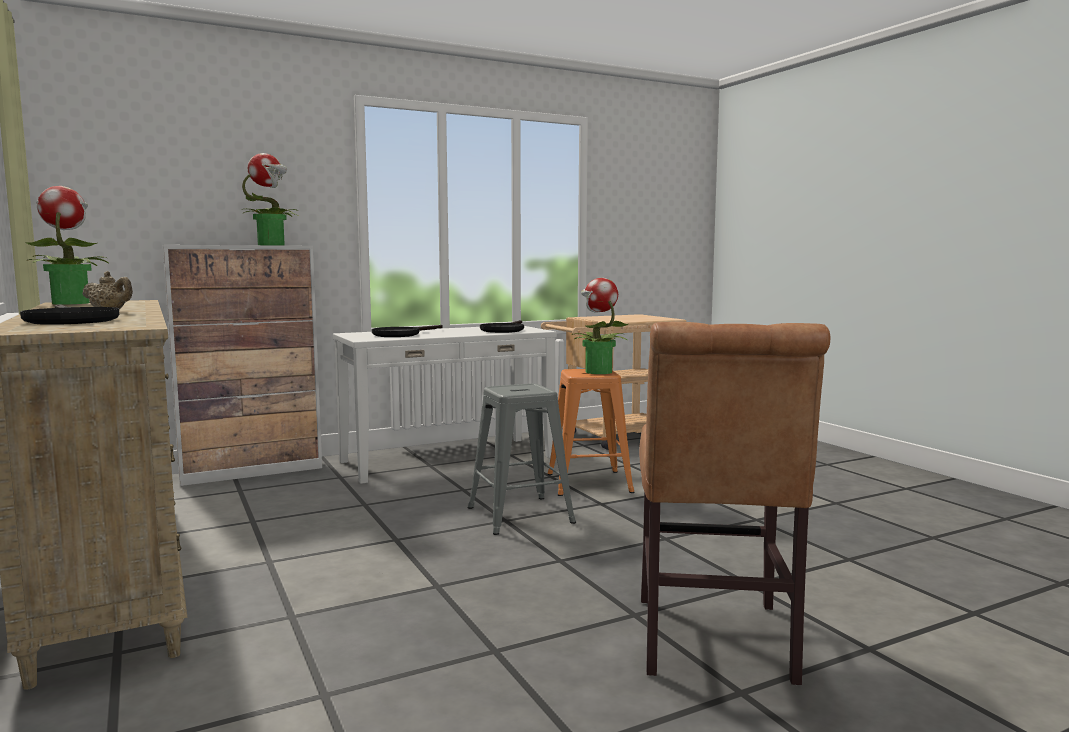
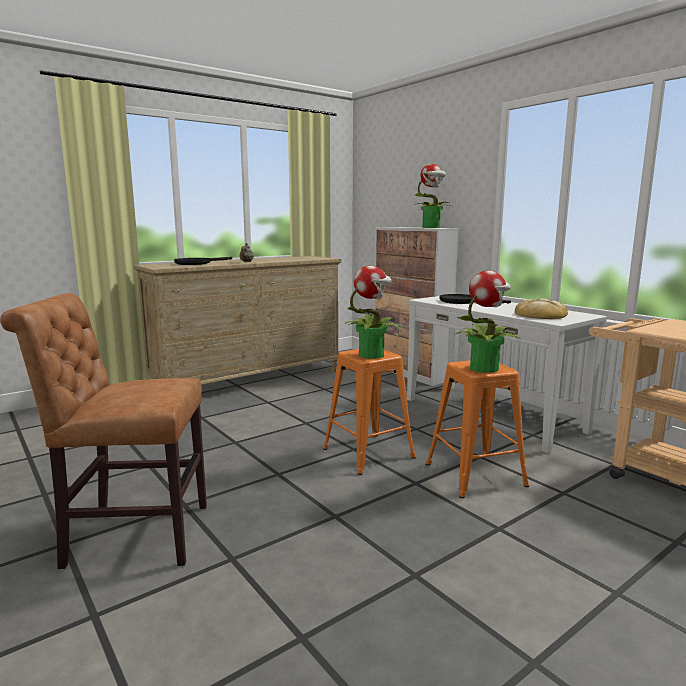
camera: 80 degrees right, 5 degrees up
(70, 303) = (305, 257): potted plant -> potted plant (372, 355)
(504, 330) = (541, 315): black frying pan -> bread
(521, 514) = (369, 453): grey stool -> orange stool

